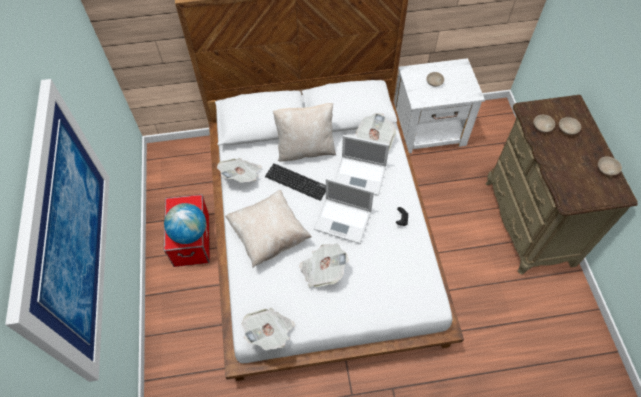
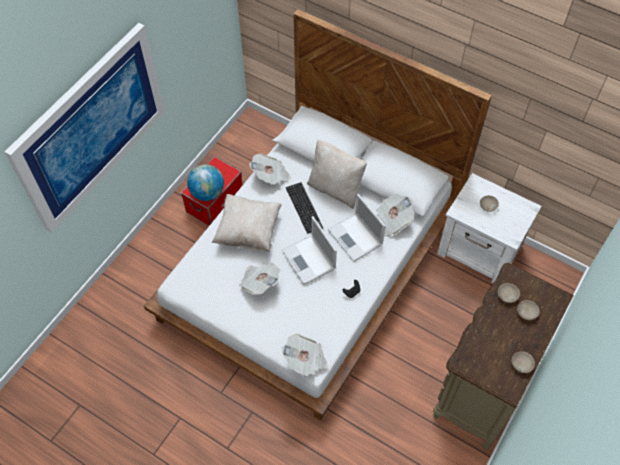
camera: 40 degrees right, 0 degrees up
(270, 332) = (187, 295): newspaper -> newspaper (305, 360)

